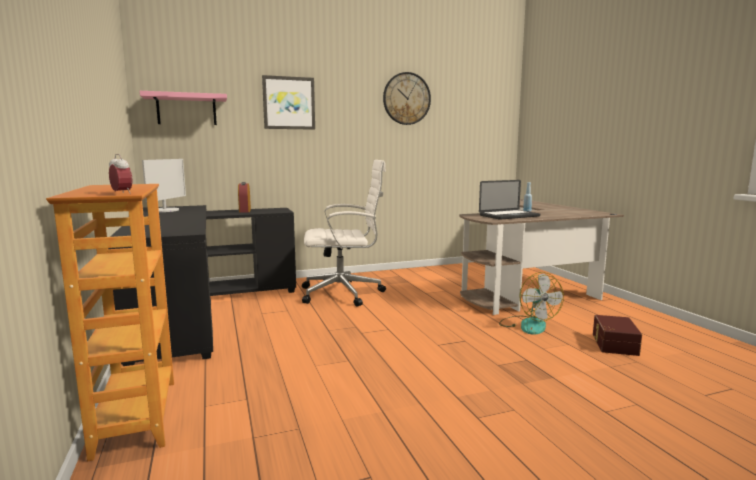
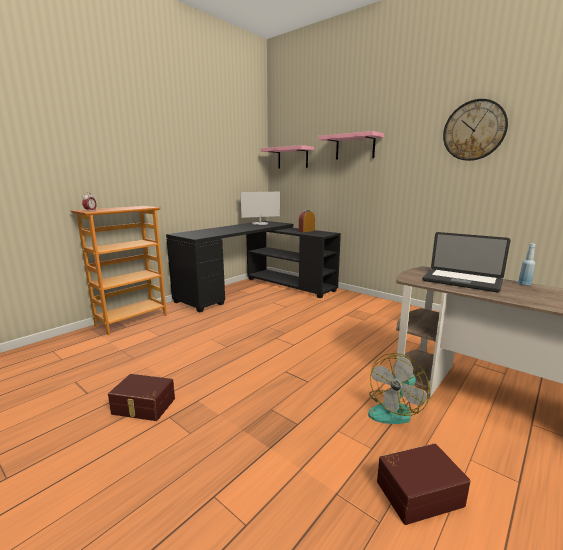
camera: 60 degrees right, 5 degrees up
(289, 103) = (355, 147): picture -> pink shelf
(344, 293) = (342, 311): white office chair -> none
(444, 432) = (143, 407): none -> brown storage box

